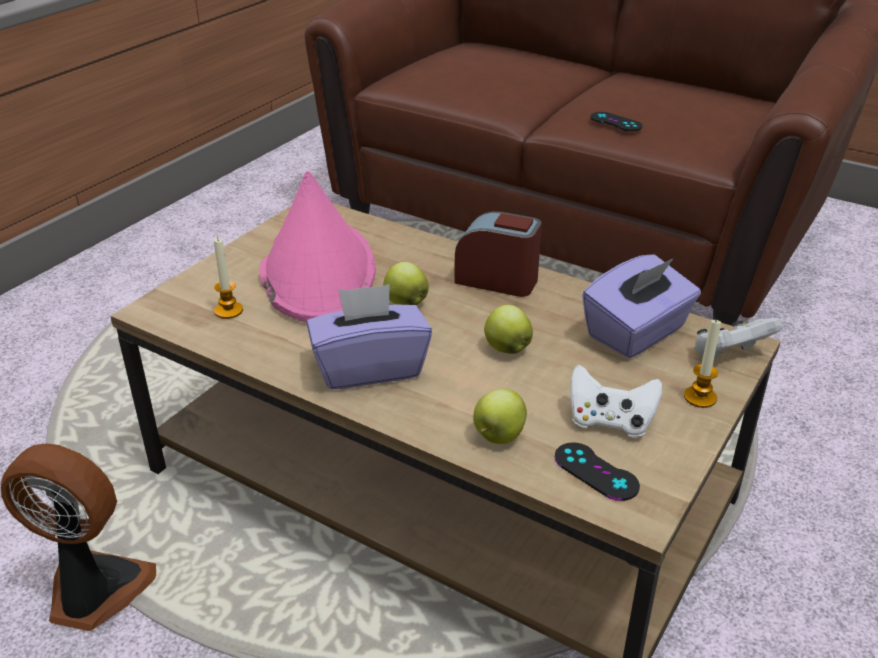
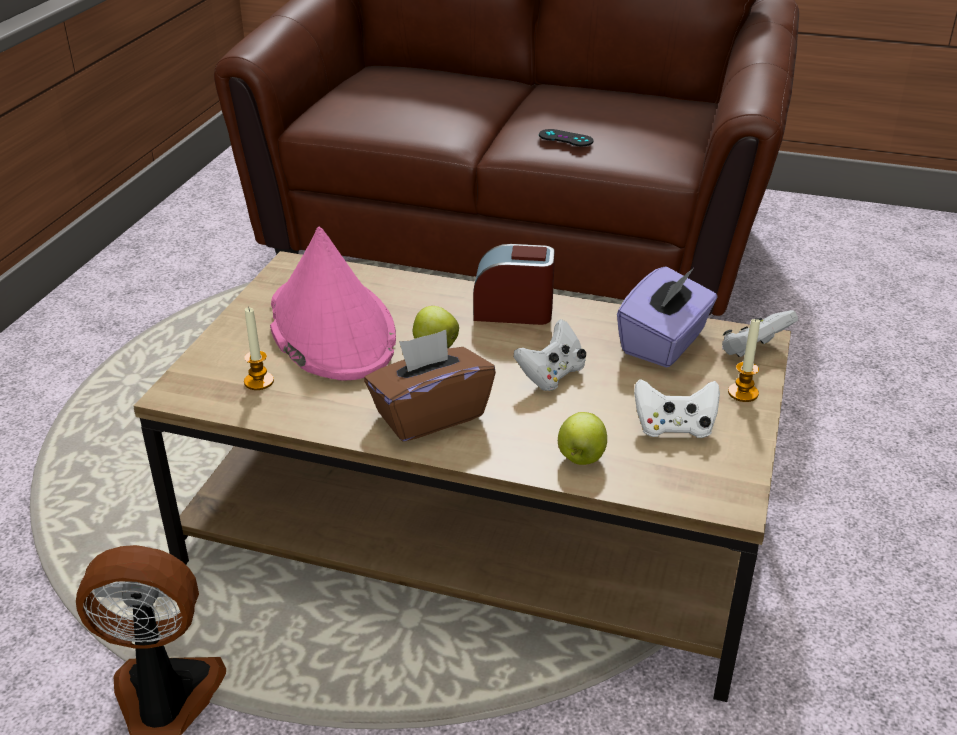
camera: 15 degrees left, 0 degrees up
(369, 367) = (430, 415): purple tissue box -> brown tissue box
(506, 348) = (551, 375): apple -> white game controller
(596, 471) = (680, 474): black game controller -> none

